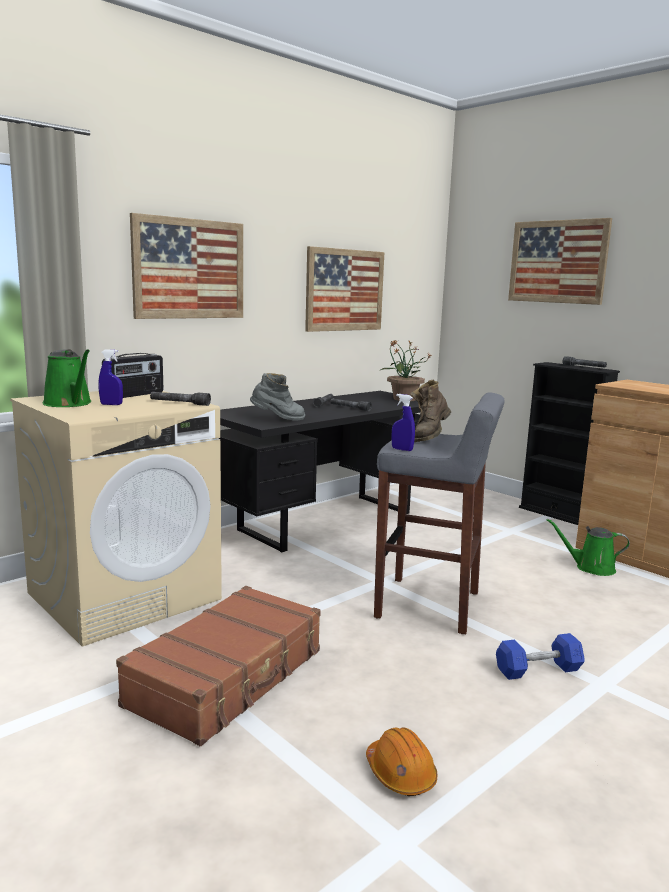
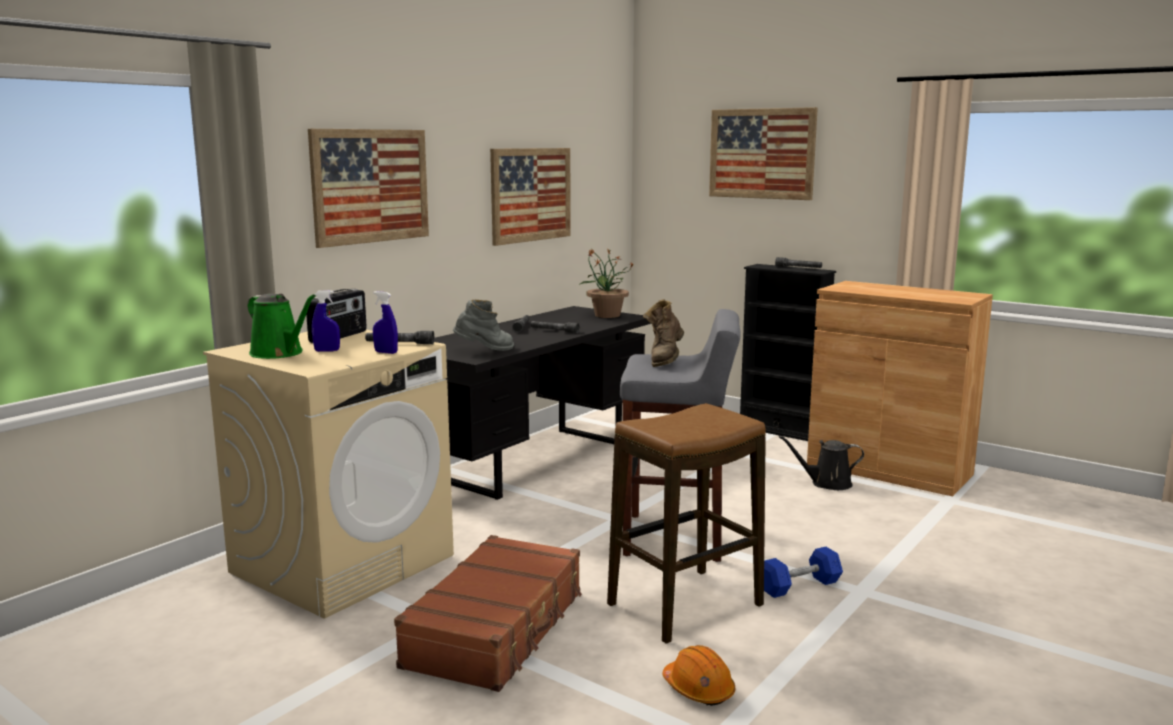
camera: 10 degrees left, 0 degrees up
(402, 449) = (645, 376): blue spray bottle -> blue spray bottle (386, 352)
(416, 676) = (685, 605): none -> stool
(591, 568) = (827, 483): green watering can -> black watering can

